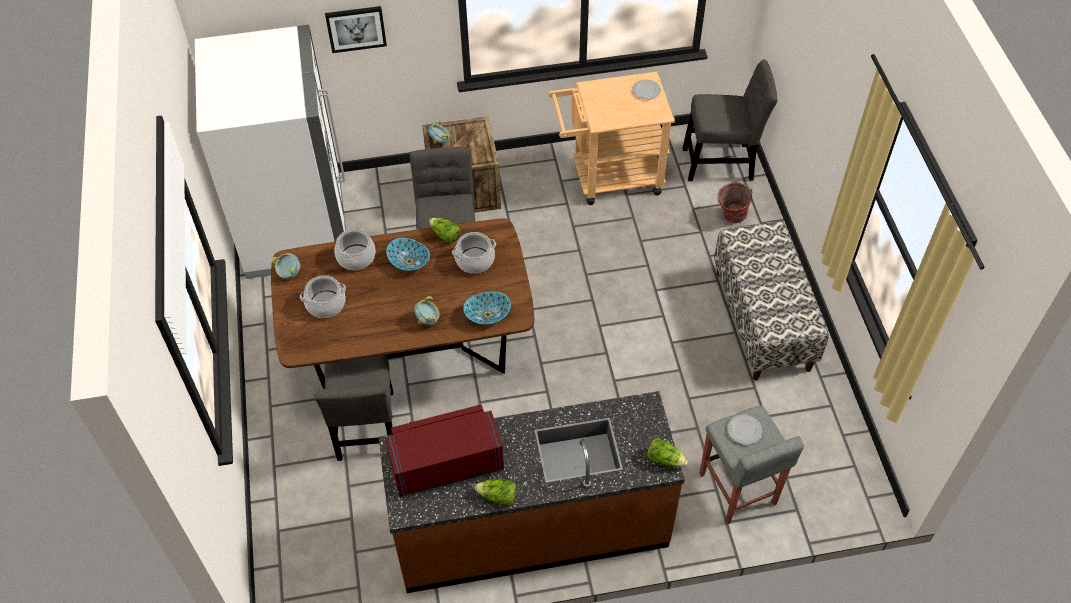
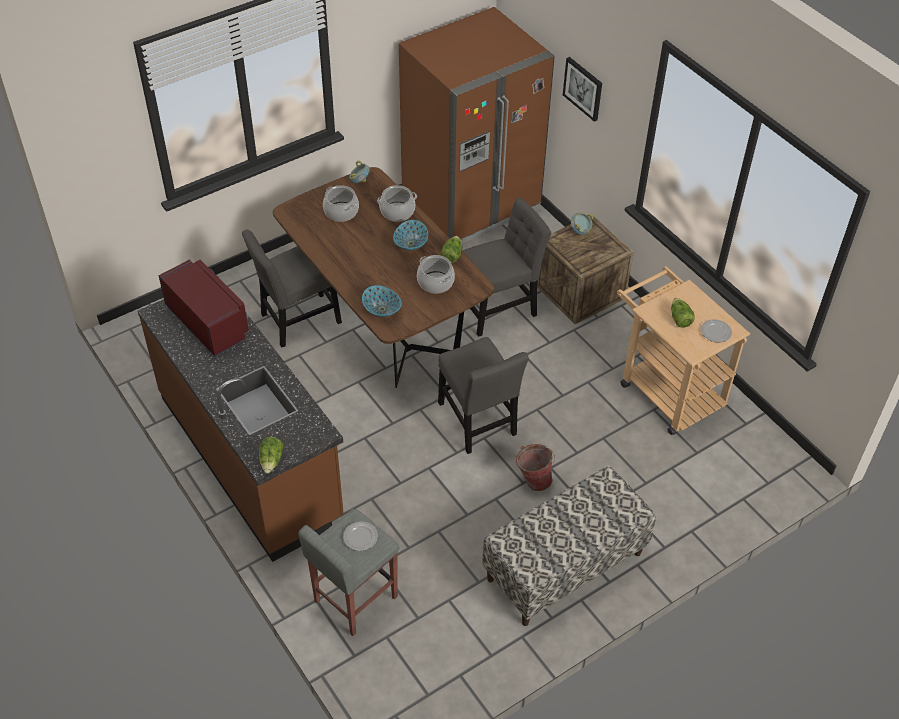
camera: 65 degrees right, 5 degrees down
(295, 226) = (471, 204): white fridge -> brown fridge
(428, 320) = (357, 275): bowl -> none
(497, 497) = (190, 363): lettuce -> lettuce (679, 319)
(722, 163) = (750, 475): grey chair -> grey chair (478, 422)
(730, 217) = (681, 502): bucket -> bucket (533, 479)

